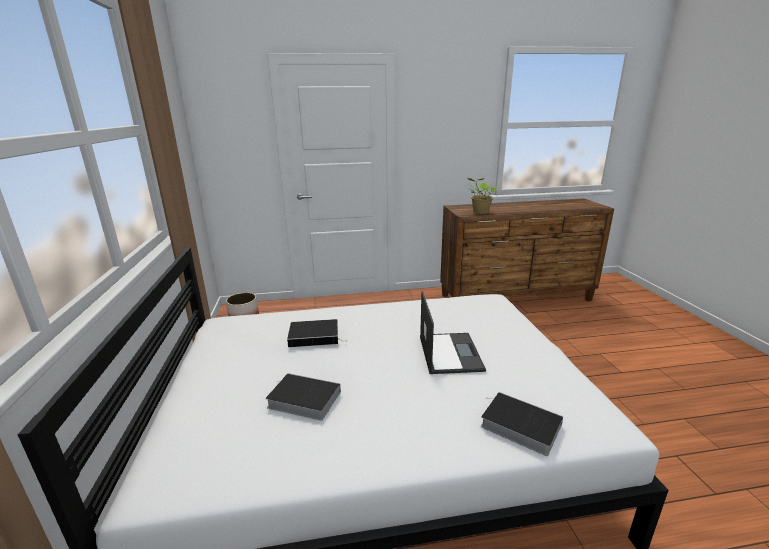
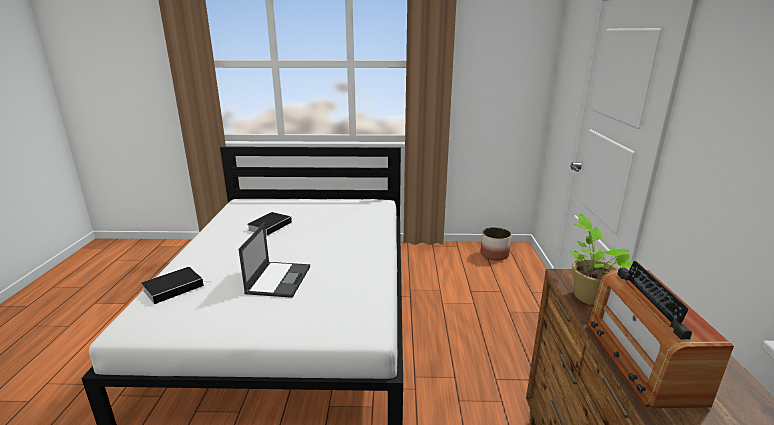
camera: 100 degrees right, 0 degrees up
(315, 336) = (339, 228): book -> none
(449, 352) = (279, 279): laptop -> laptop turned 90 degrees counterclockwise
(521, 209) = (641, 360): none -> radio

